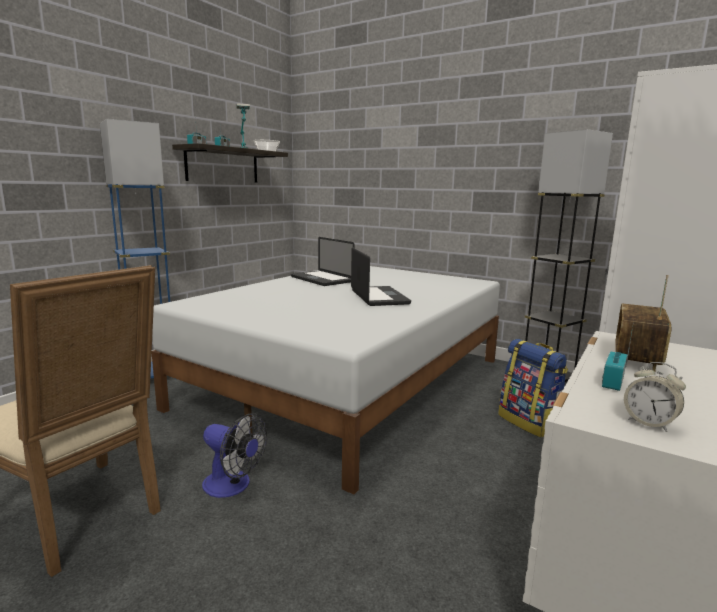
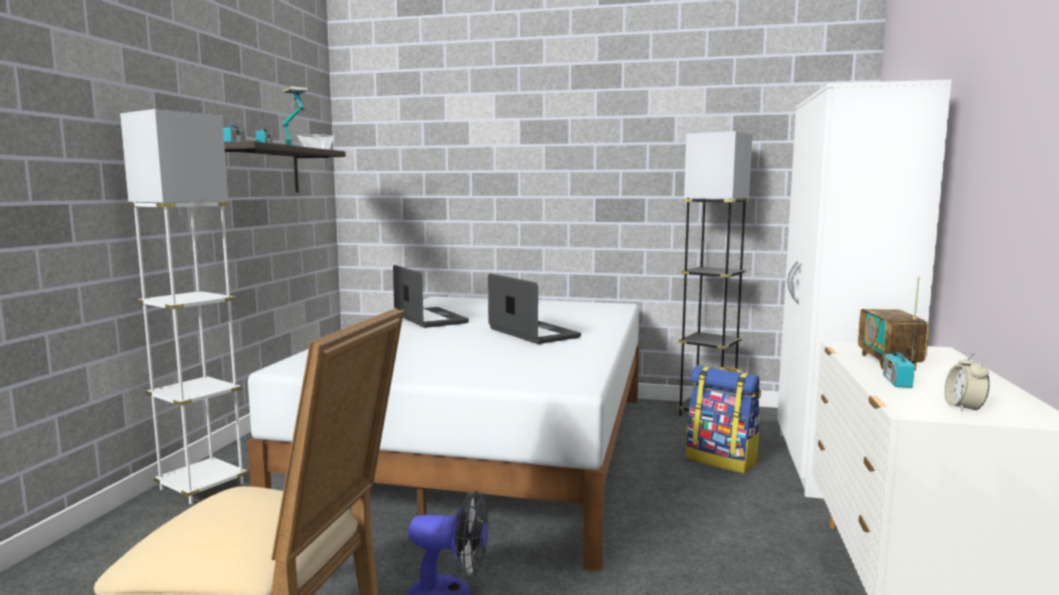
camera: 20 degrees left, 5 degrees down
(152, 376) = (202, 486): blue floor lamp -> white floor lamp
(321, 279) = (430, 319): laptop -> laptop turned 150 degrees counterclockwise
(649, 423) = (964, 408): alarm clock -> alarm clock turned 75 degrees clockwise

